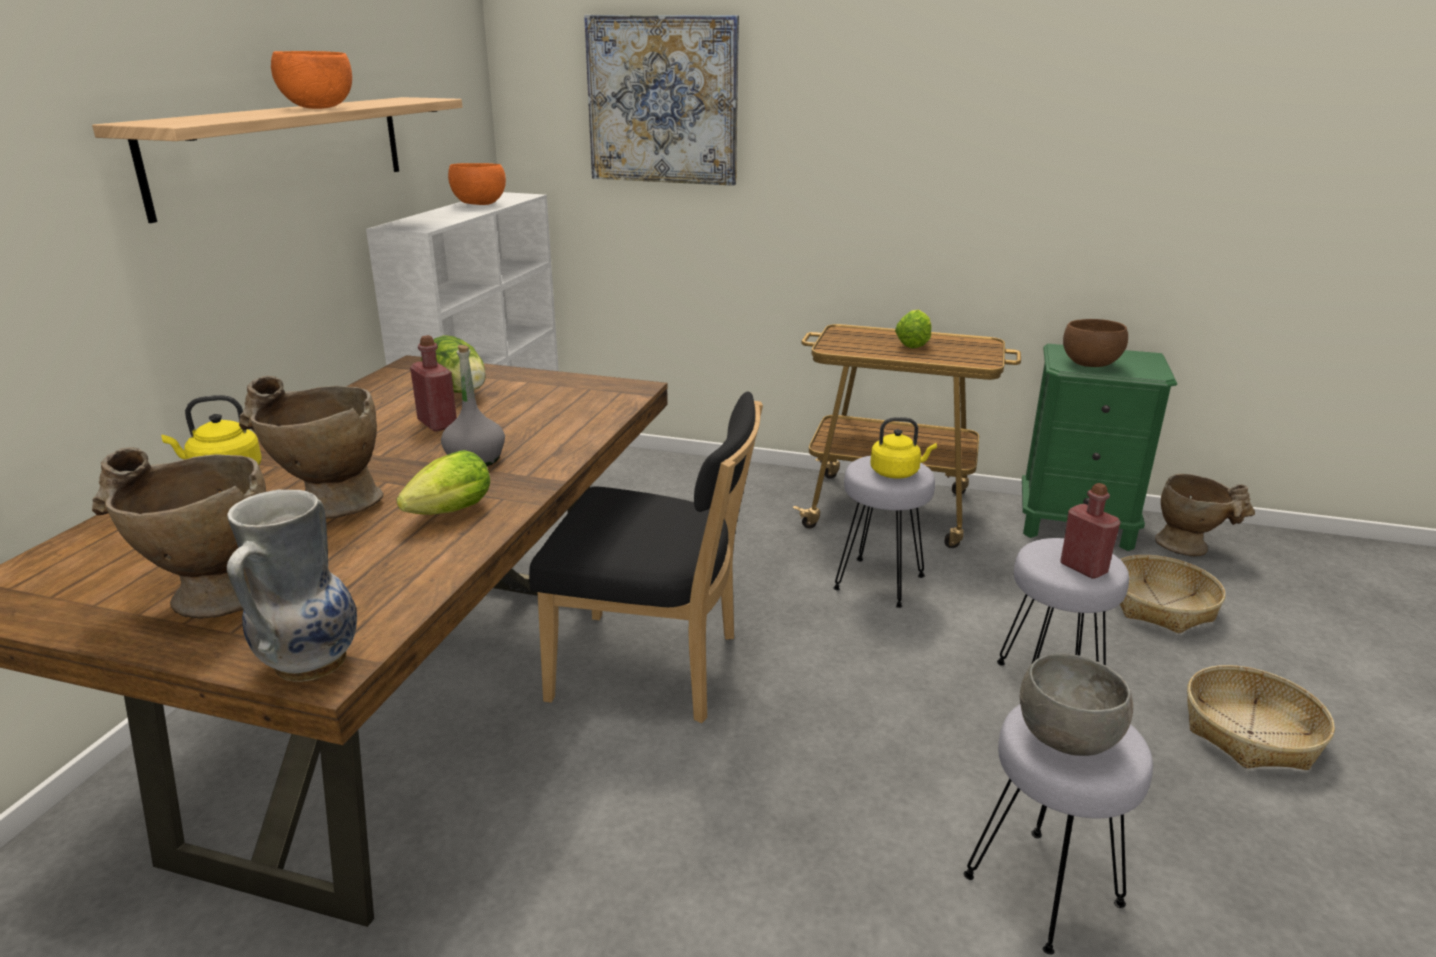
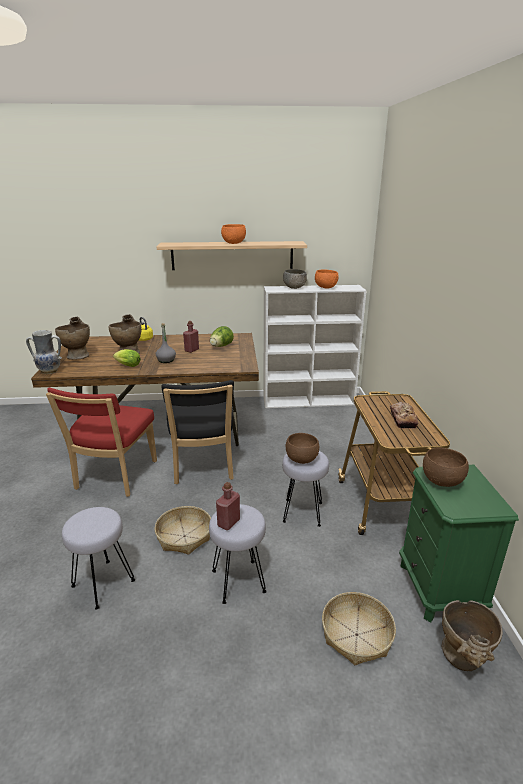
camera: 70 degrees right, 0 degrees up
(595, 839) = (114, 477): none -> red chair
(663, 100) = (401, 256): picture -> none
(897, 473) = (302, 460): yellow kettle -> brown bowl
(913, 344) = (402, 419): lettuce -> bread
(1068, 740) = (87, 520): grey bowl -> grey bowl (294, 288)
(1250, 732) = (232, 673): basket -> basket (184, 536)

